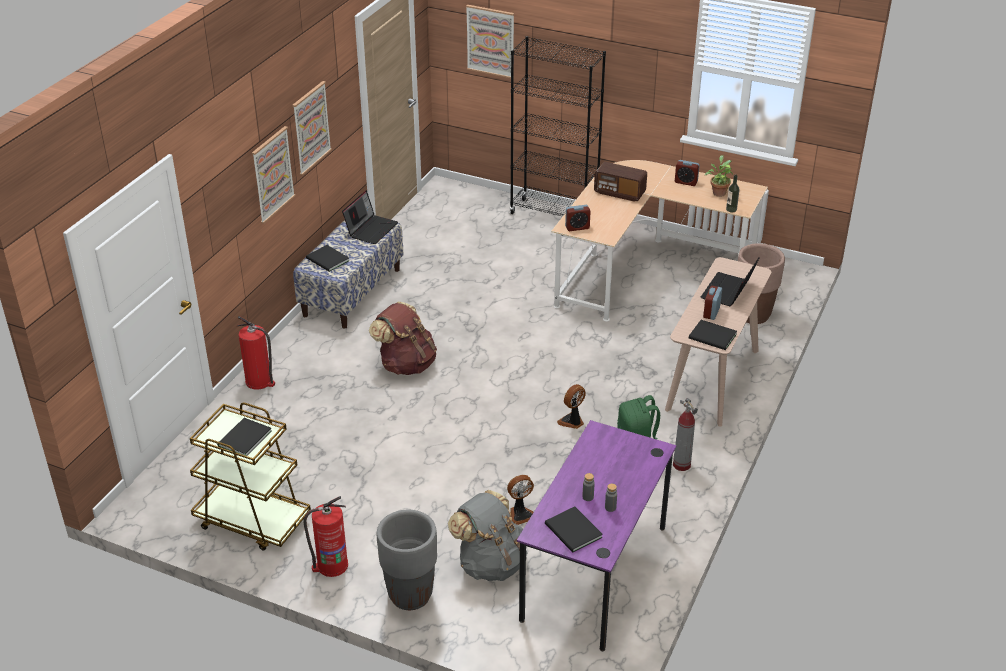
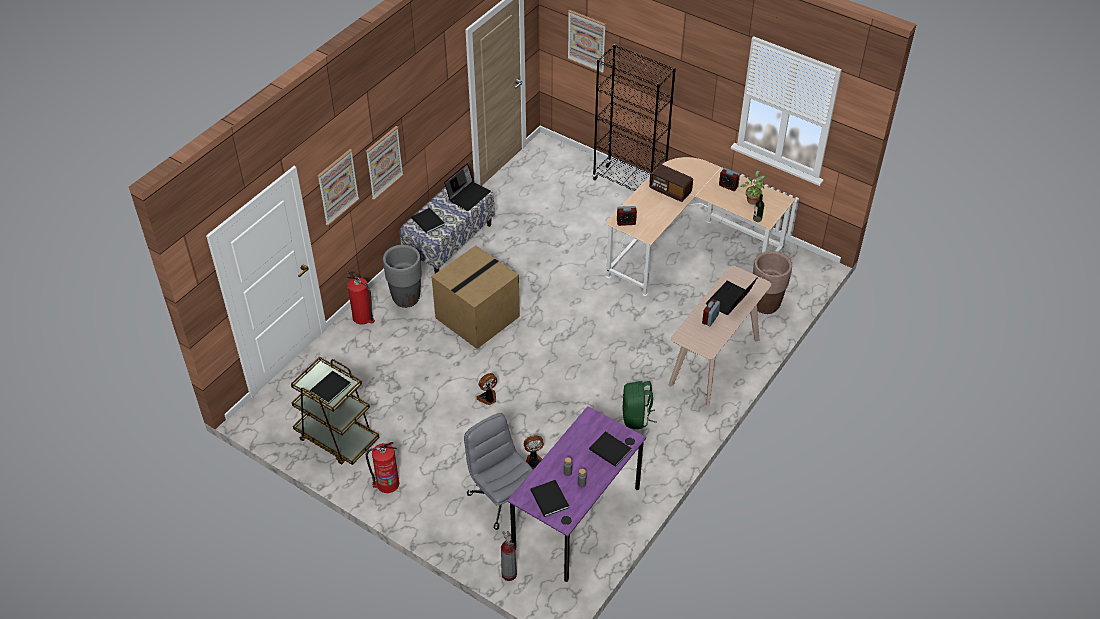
camera: 10 degrees right, 10 degrees up
(311, 127) = (420, 121): picture -> picture (337, 187)
(406, 364) = (477, 316): brown backpack -> cardboard box
(410, 595) = (438, 516): grey planter -> grey planter (406, 298)
(491, 563) = (502, 499): grey backpack -> grey office chair
(572, 421) = (593, 385): fan -> fan (488, 398)
(681, 465) = (667, 435): fire extinguisher -> fire extinguisher (509, 574)
(713, 337) = (704, 342): black book -> black book (610, 451)

